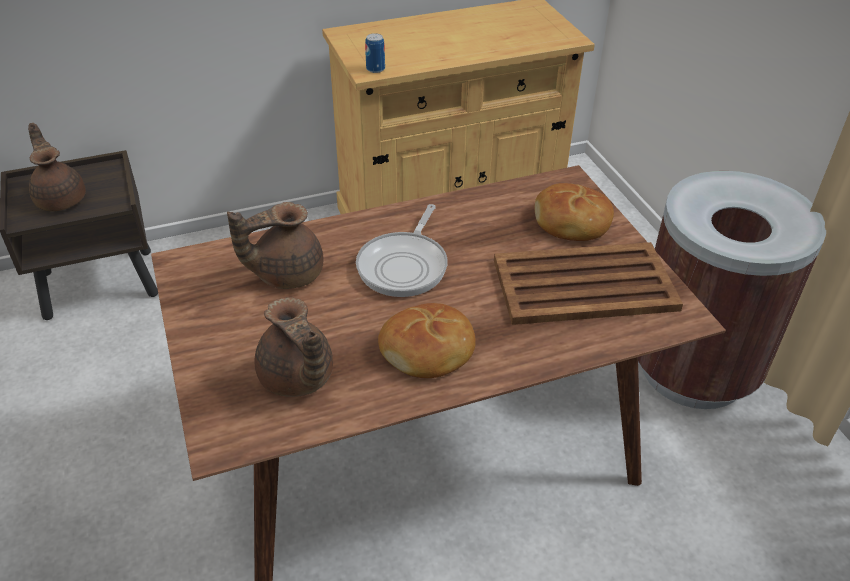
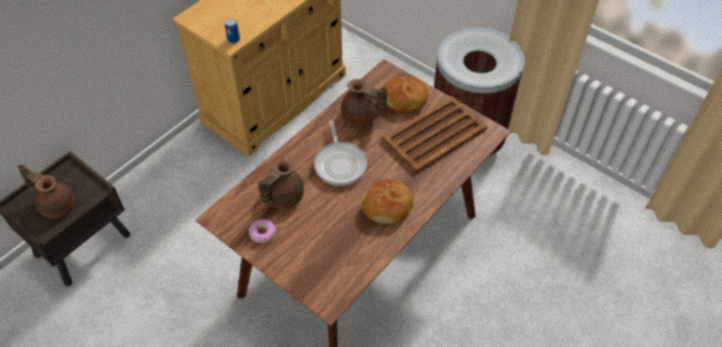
camera: 30 degrees left, 10 degrees up
(217, 306) = (262, 233): none -> donut
(297, 379) = (337, 252): brown teapot -> brown teapot (361, 116)

